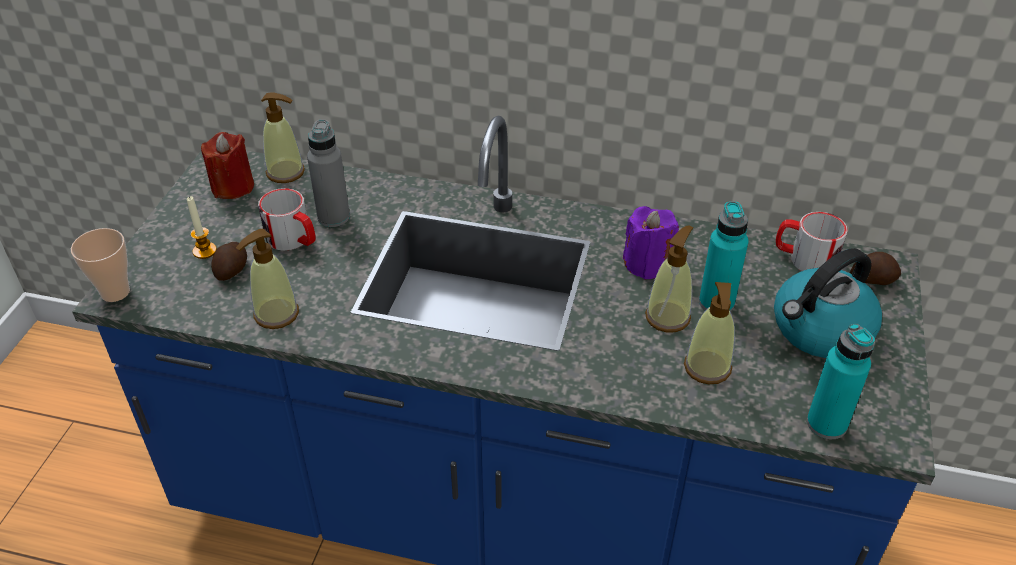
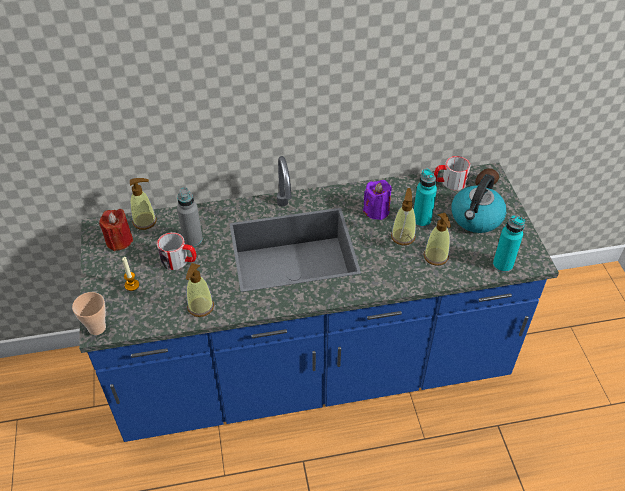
camera: 25 degrees left, 5 degrees up
(233, 270) = (157, 290): potato -> none

